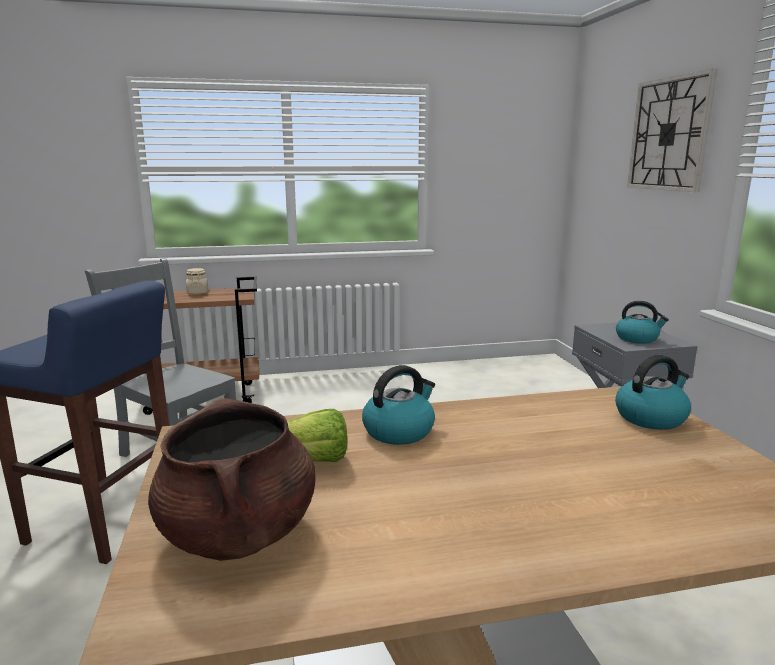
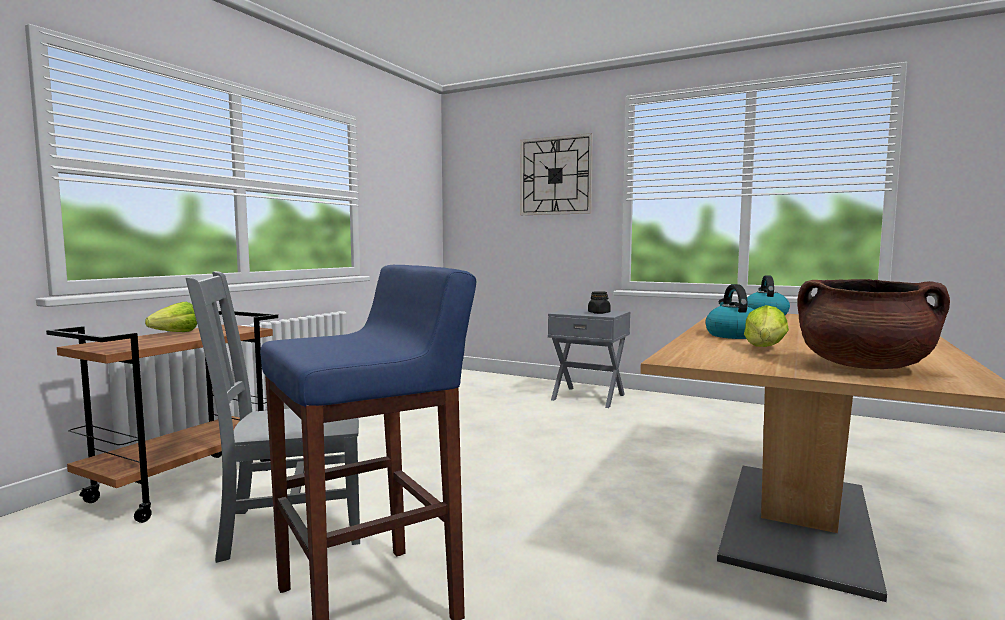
camera: 50 degrees left, 10 degrees down
(197, 292) = (170, 334): beige jar -> lettuce
(637, 338) = (599, 313): kettle -> black jar

